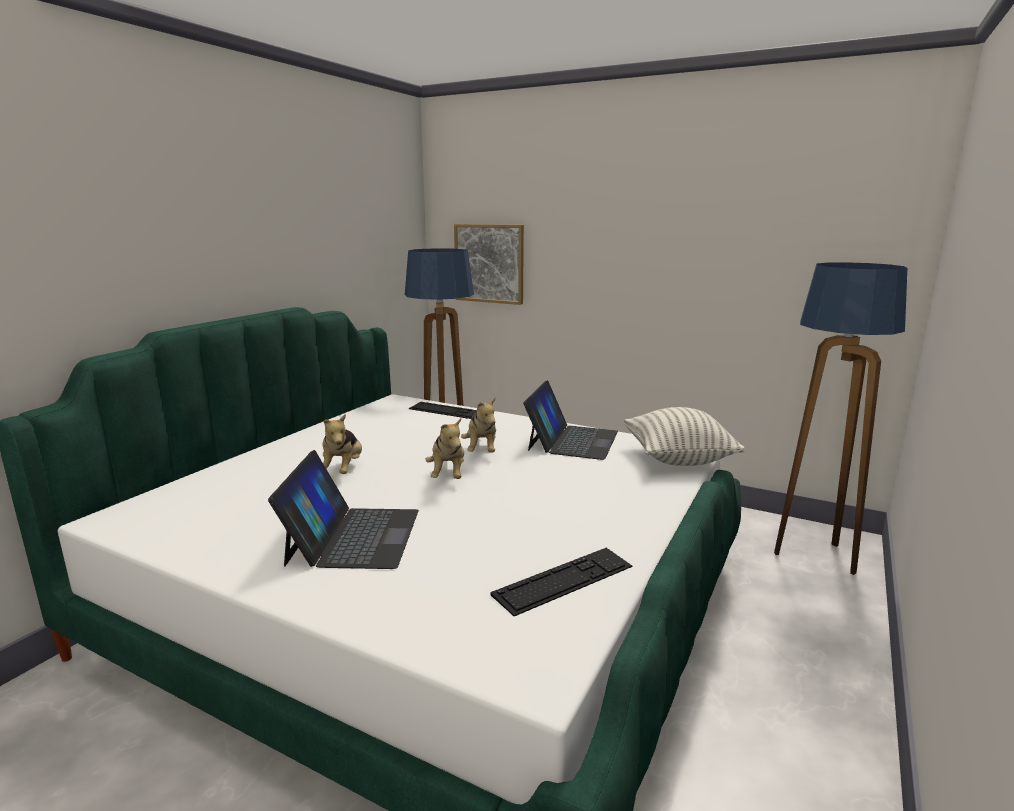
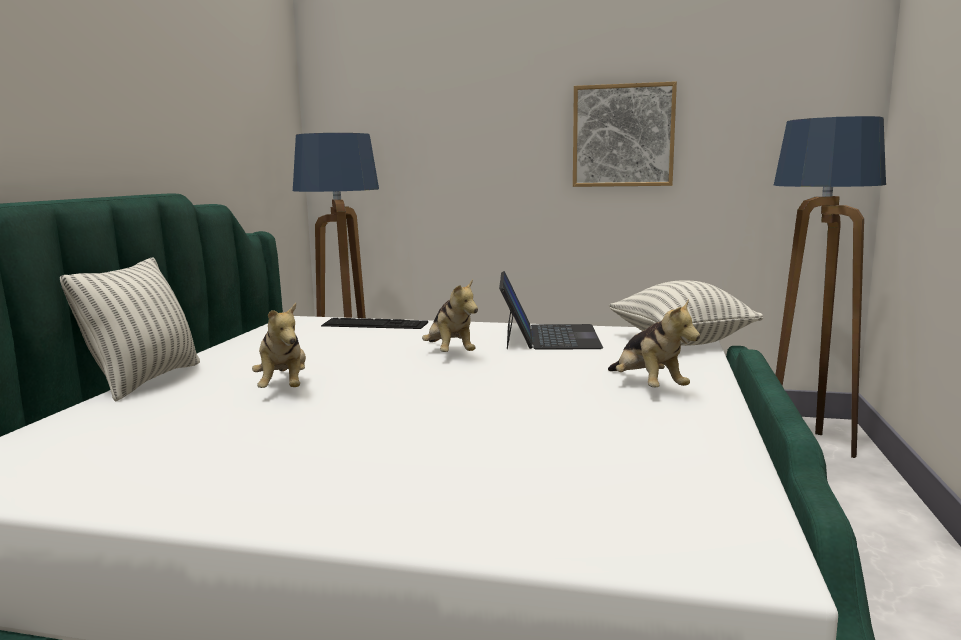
camera: 15 degrees left, 5 degrees down
(260, 450) = (145, 380): none -> pillow
(353, 536) = (359, 450): laptop -> none
(448, 475) = (430, 379): plush toy -> plush toy (647, 387)
(489, 263) = (388, 156): picture -> picture (623, 136)
(564, 580) = (674, 458): keyboard -> none

